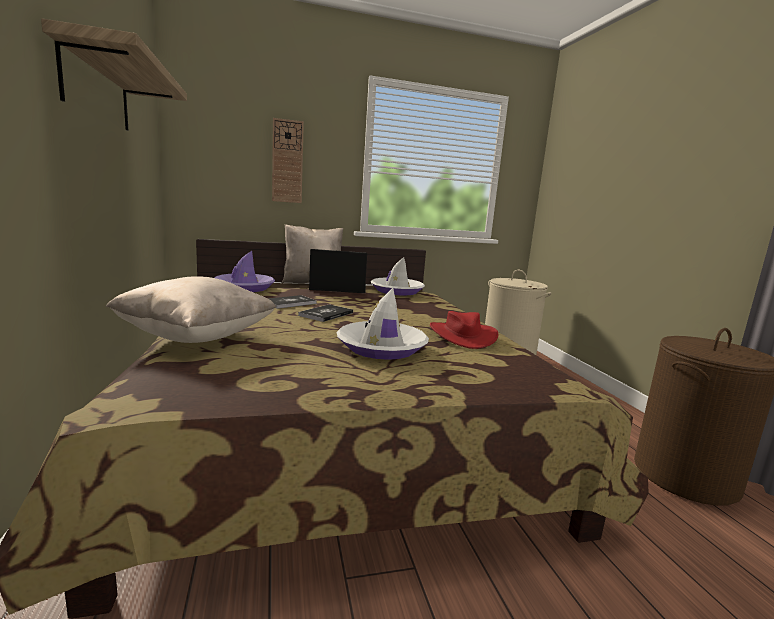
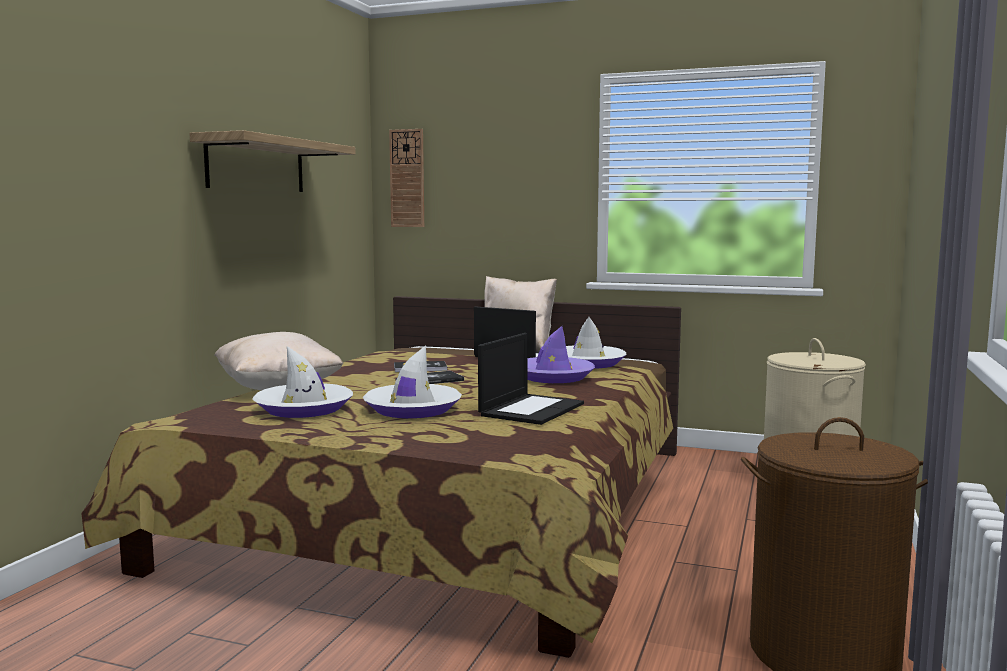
camera: 35 degrees right, 5 degrees down
(244, 288) = (409, 352): purple hat -> purple hat (553, 377)
(282, 361) = (304, 409): none -> white hat
(287, 161) = (501, 197): wall clock -> wall clock (407, 178)
(462, 336) = (531, 409): red hat -> laptop

